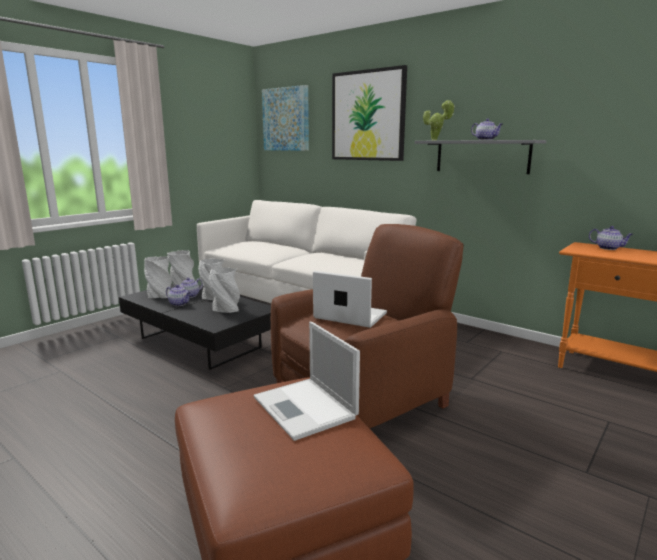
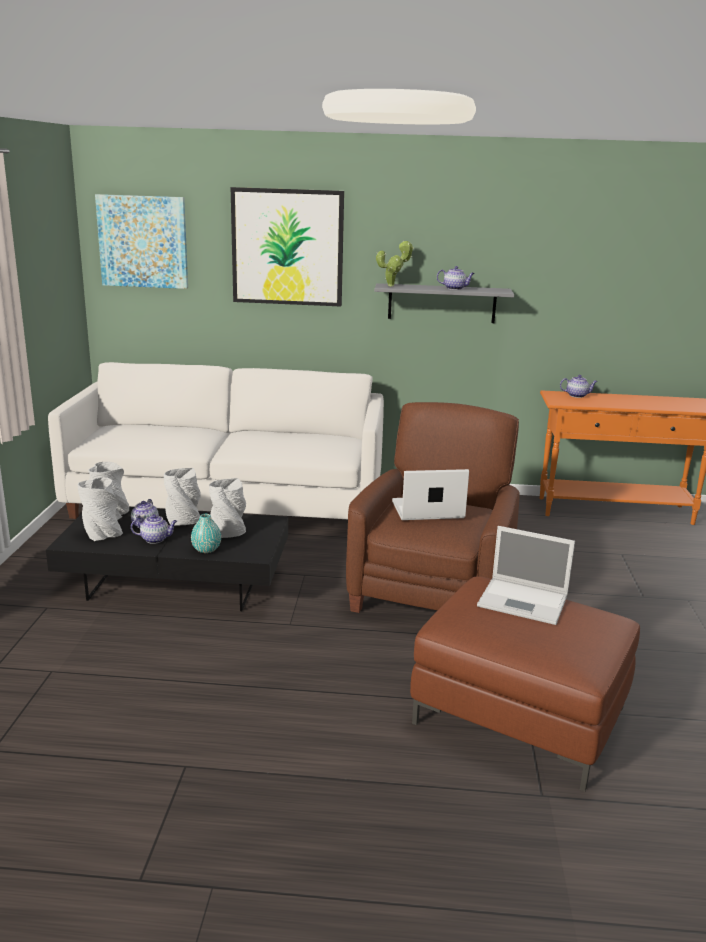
camera: 35 degrees left, 5 degrees up
(195, 315) = (206, 549): none -> turquoise vase

